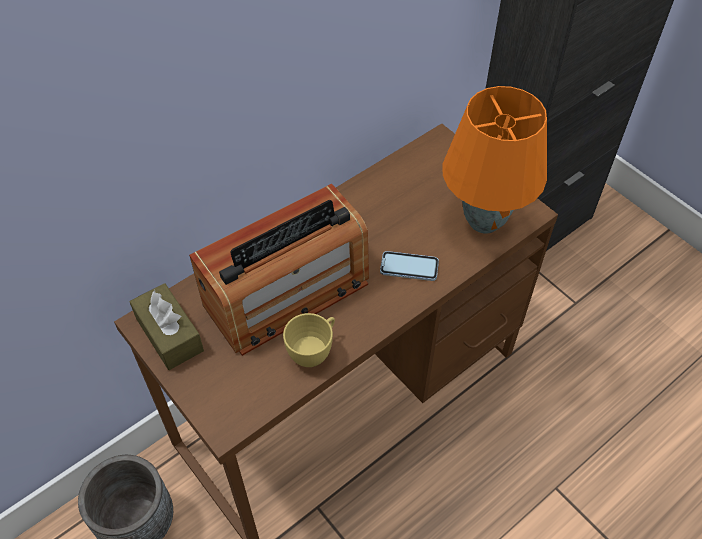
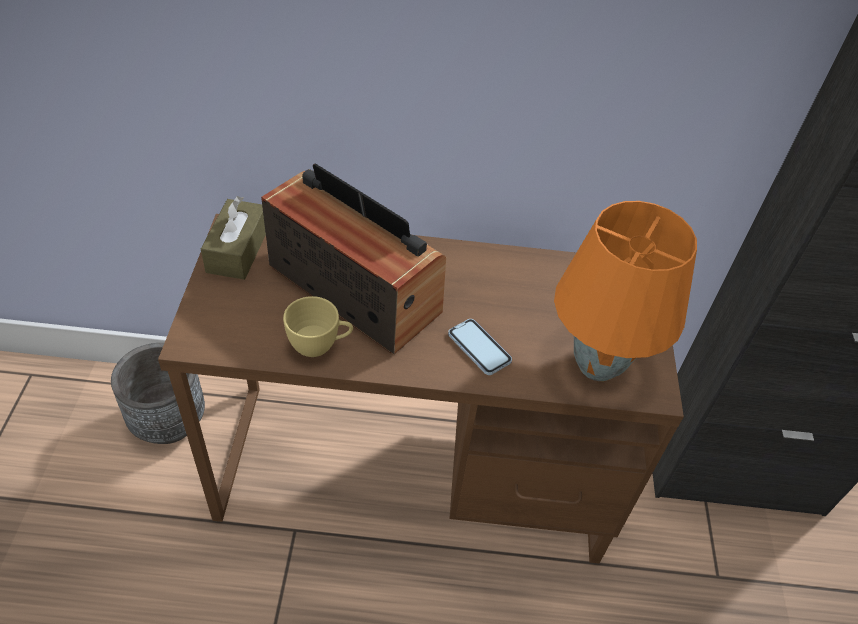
camera: 40 degrees right, 5 degrees down
(287, 293) = (355, 289): radio -> radio turned 150 degrees counterclockwise

